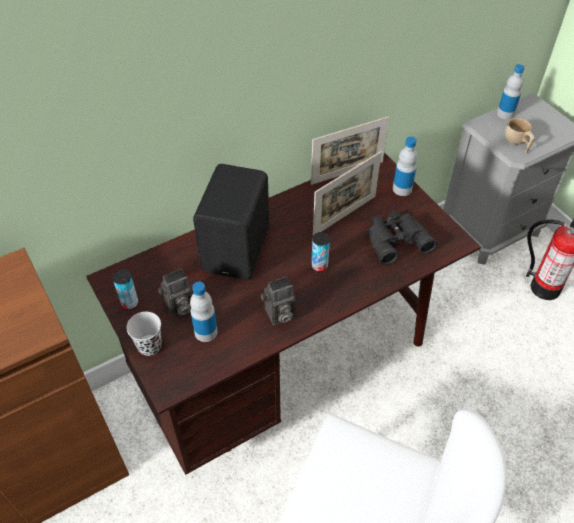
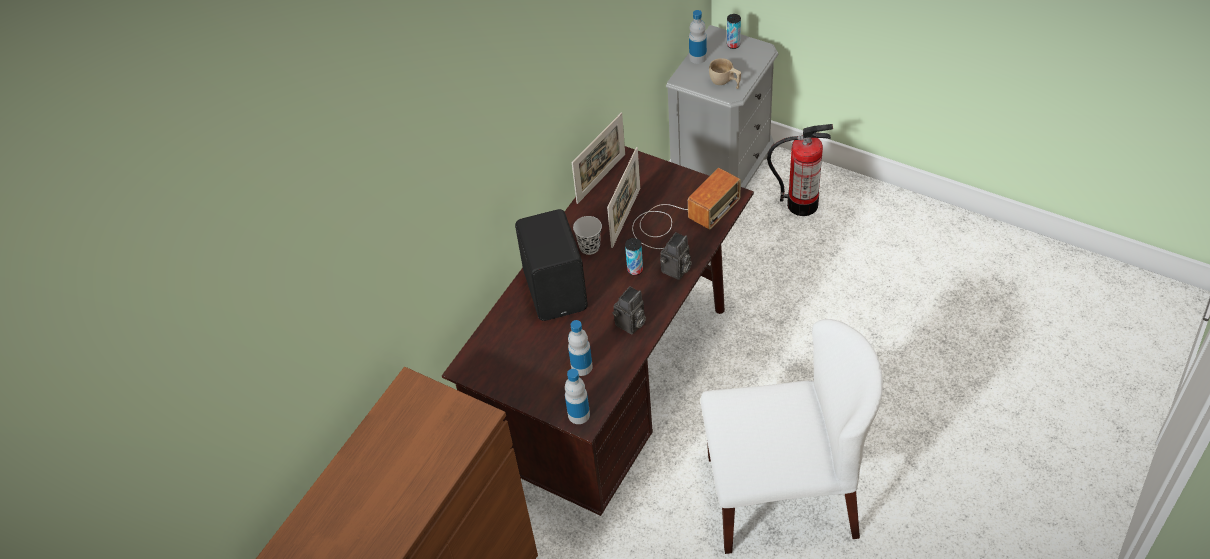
camera: 25 degrees left, 0 degrees up
(129, 303) = (499, 377): can -> can (733, 44)
(149, 346) = (544, 400): black cup -> black cup (589, 247)
(179, 308) = (544, 360): camera -> camera (676, 270)
(395, 239) = (681, 218): black binoculars -> radio
(402, 189) = (658, 171): bottle -> bottle (579, 414)

